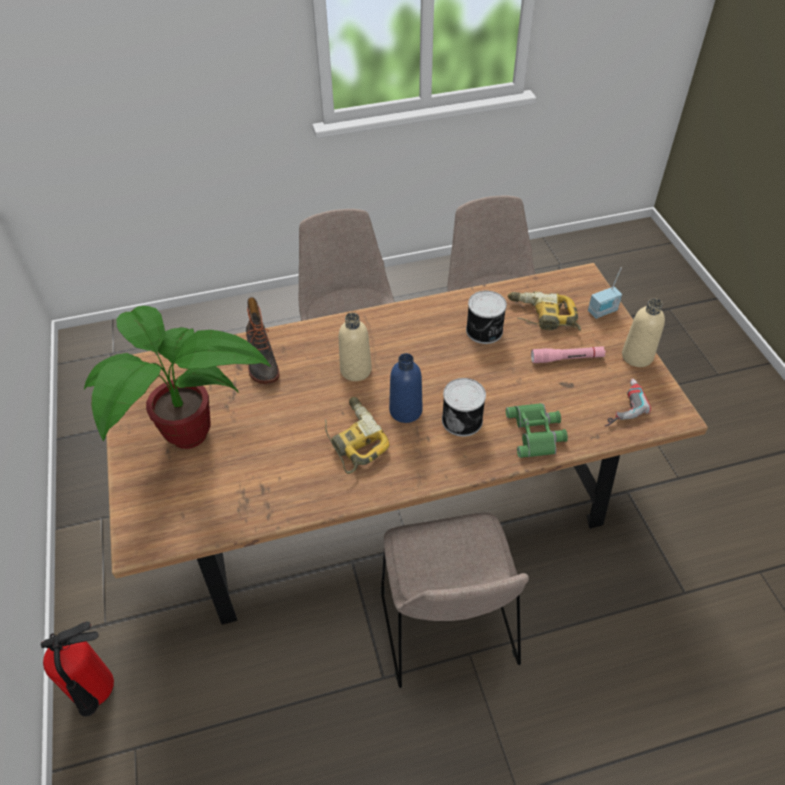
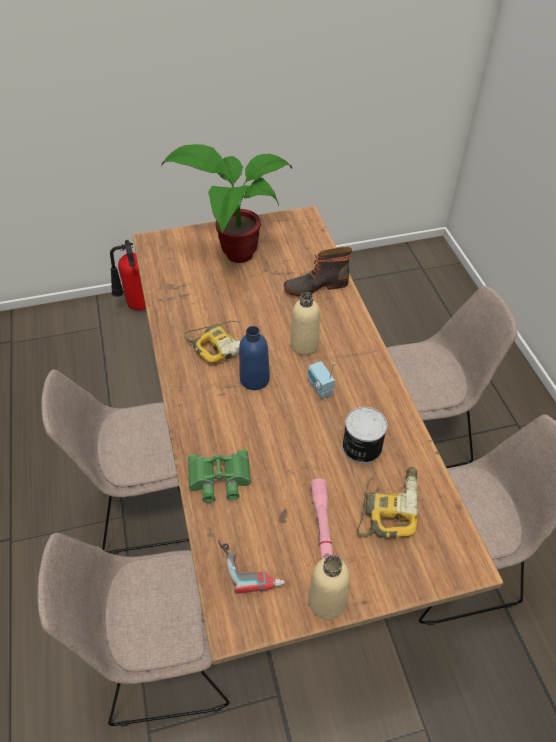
camera: 90 degrees right, 0 degrees up
(463, 419) = (241, 420): can -> none
(603, 312) = (404, 575): radio -> radio (319, 388)
(616, 589) = (162, 655): none -> beige chair

